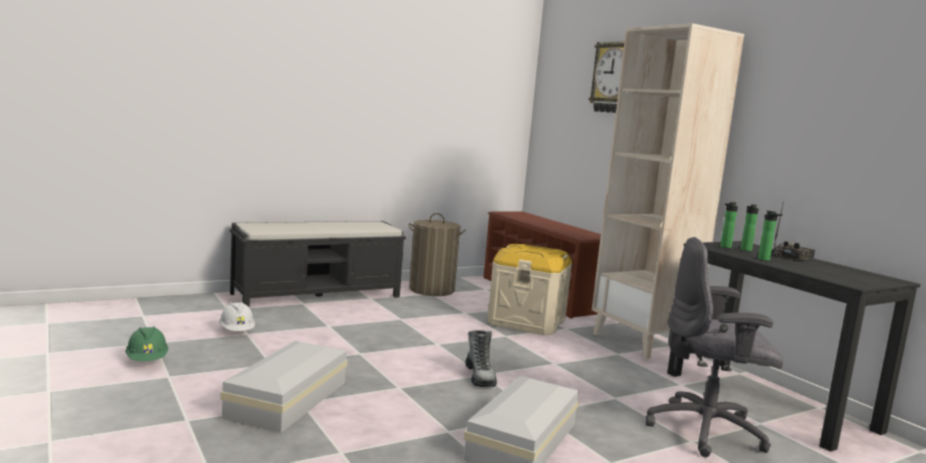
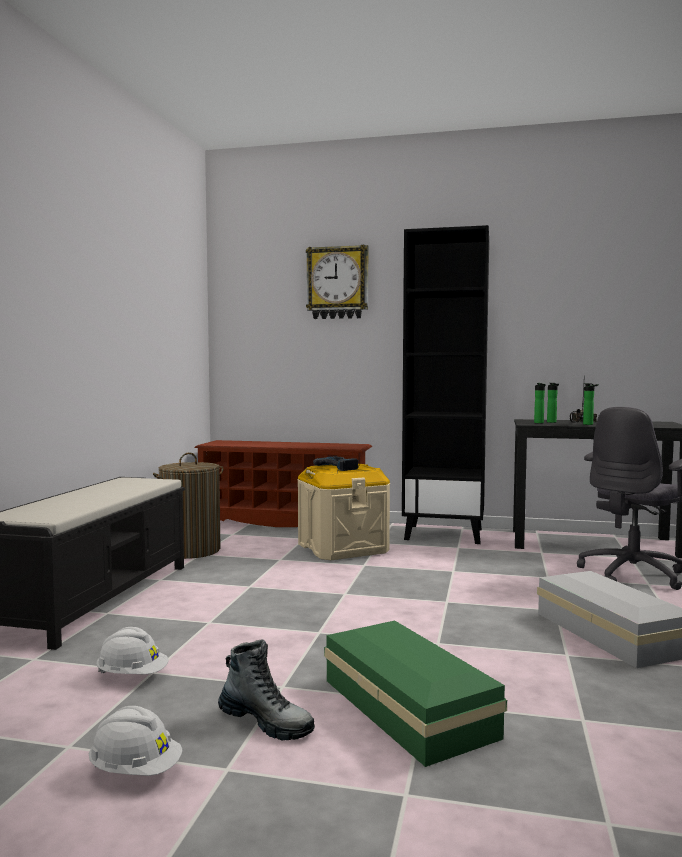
camera: 45 degrees left, 5 degrees down
(147, 360) = (135, 771): green hard hat -> white hard hat
(290, 399) = (407, 705): white storage box -> green storage box
(480, 377) = (452, 604): boot -> boot (266, 722)
(533, 249) = (339, 467): none -> power drill
(642, 342) = (444, 534): beige bookcase -> black bookcase

